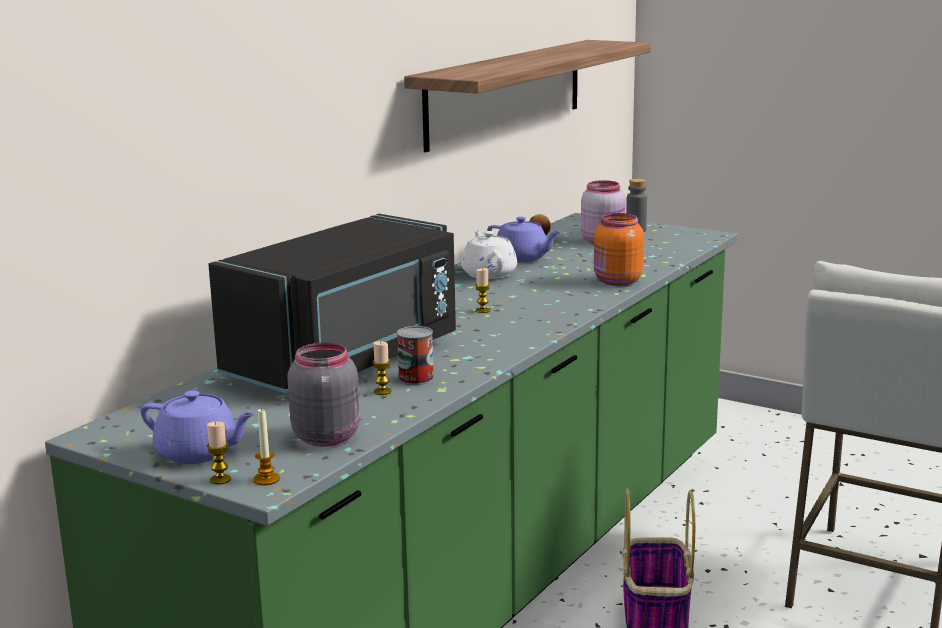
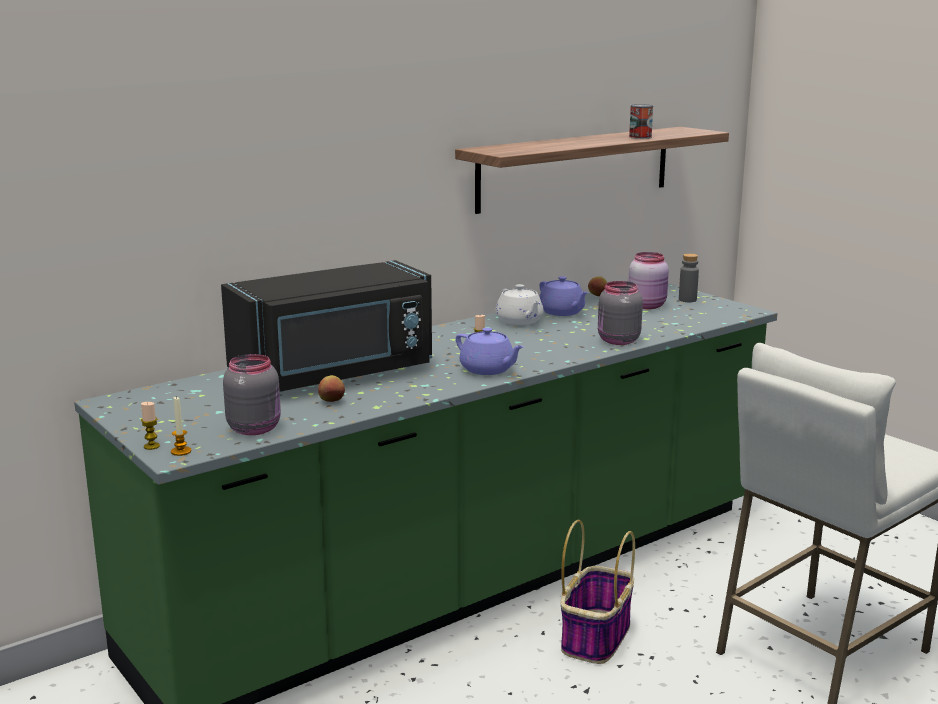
camera: 20 degrees right, 0 degrees up
(199, 453) = (159, 425): purple teapot -> purple teapot (488, 370)
(382, 391) = (332, 402): candle -> apple
(416, 378) = (367, 395): can -> can (640, 137)
(488, 273) = (519, 321): white teapot -> white teapot turned 150 degrees clockwise
(617, 281) = (617, 341): orange jar -> grey jar

